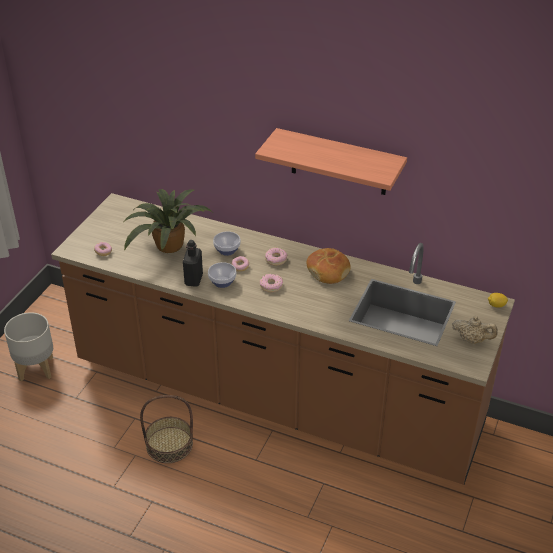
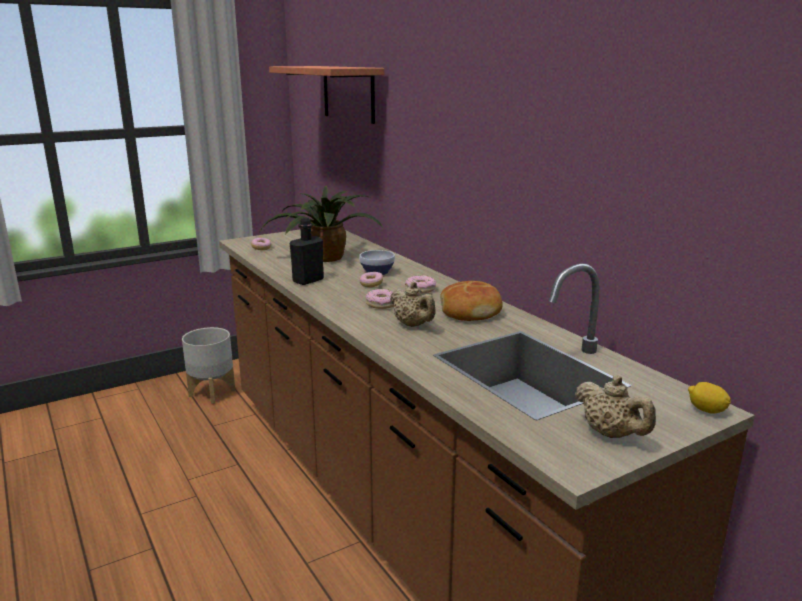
camera: 35 degrees right, 20 degrees down
(169, 445) = (237, 502): basket -> none
(222, 283) = (332, 289): bowl -> none
(311, 299) = (413, 325): none -> beige teapot
(339, 162) = (516, 149): shelf -> shelf (348, 93)

